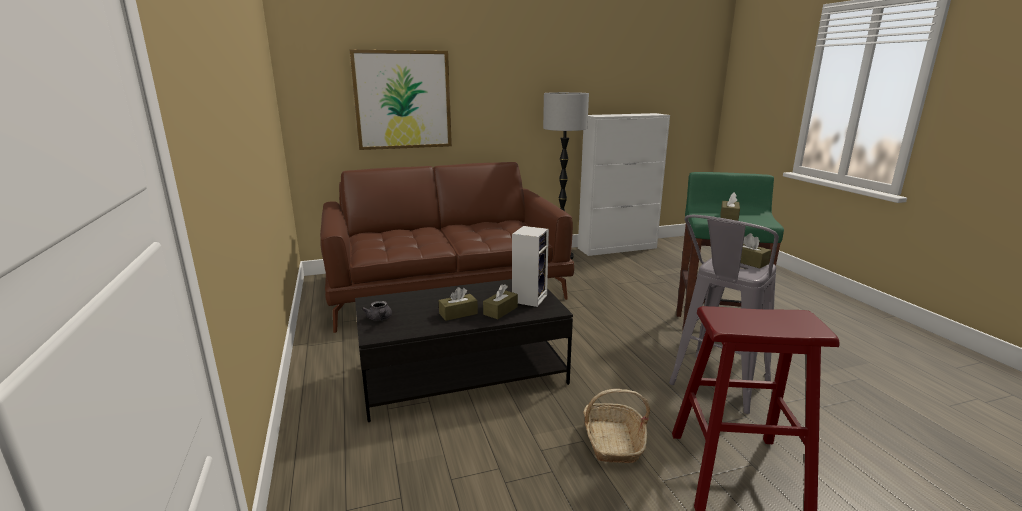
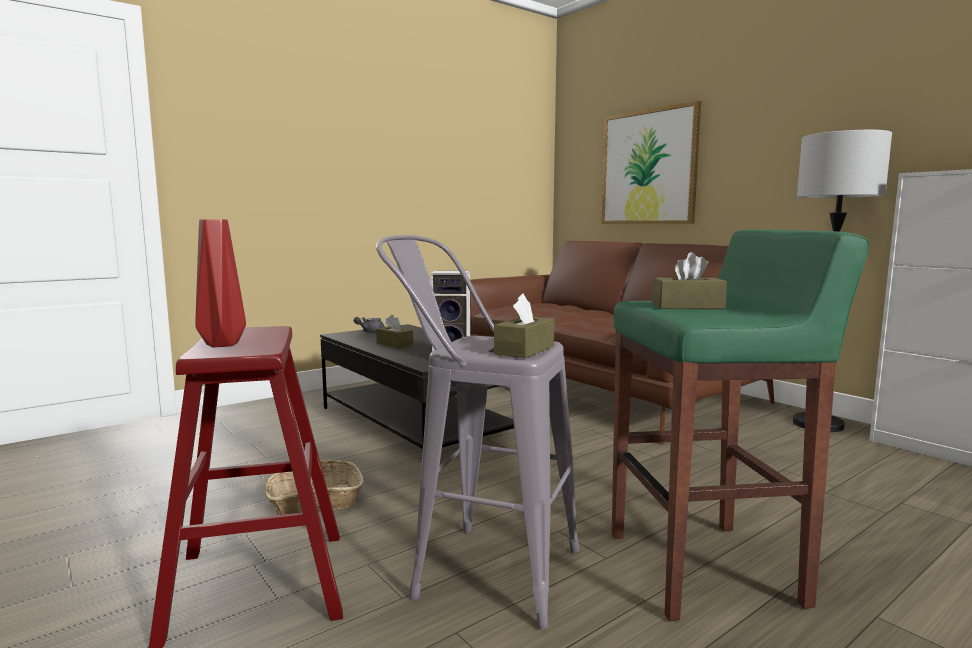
camera: 70 degrees right, 10 degrees down
(500, 311) = (411, 352): brown tissue box -> none
(784, 326) = (222, 345): none -> red vase

